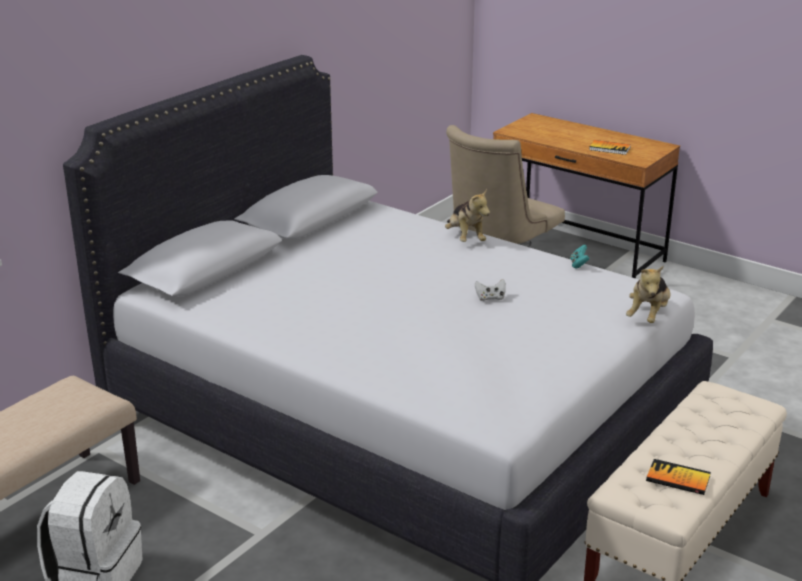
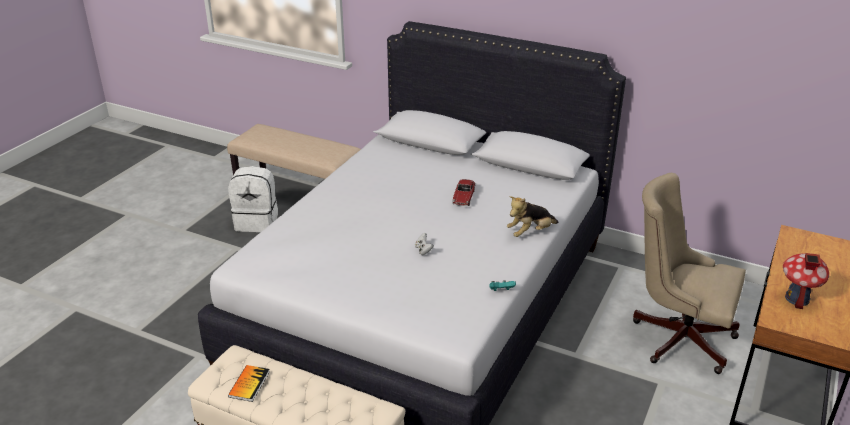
camera: 80 degrees right, 5 degrees up
(374, 264) = (463, 197): none -> toy car
(609, 148) = (797, 298): book -> toy house
(648, 315) = (415, 330): plush toy -> none

